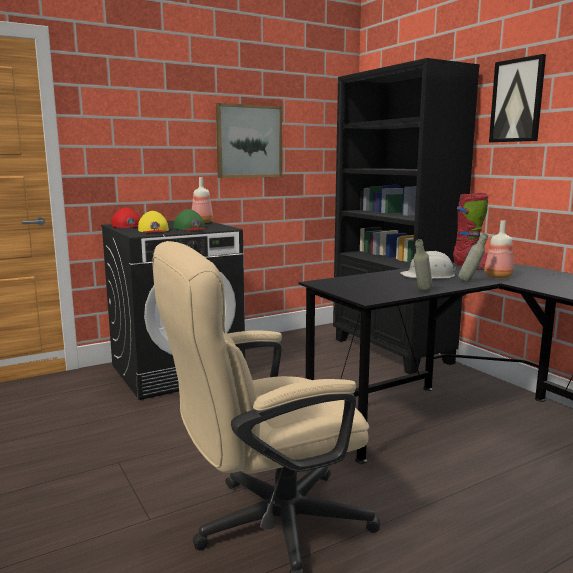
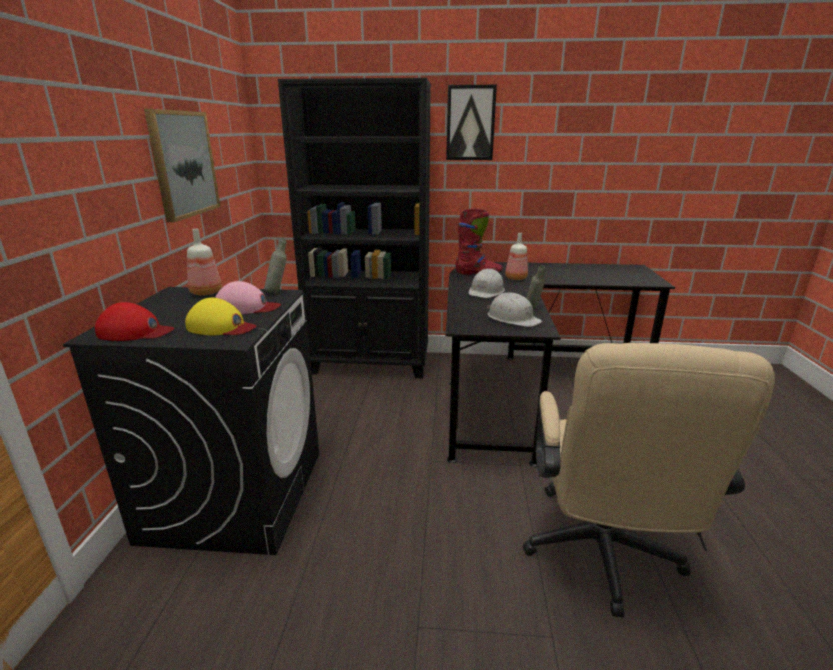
camera: 55 degrees left, 10 degrees up
(190, 228) = (247, 307): green cap -> pink cap
(376, 289) = (512, 318): none -> white hard hat
(471, 281) = (521, 288): grey bottle -> grey bottle (278, 291)

